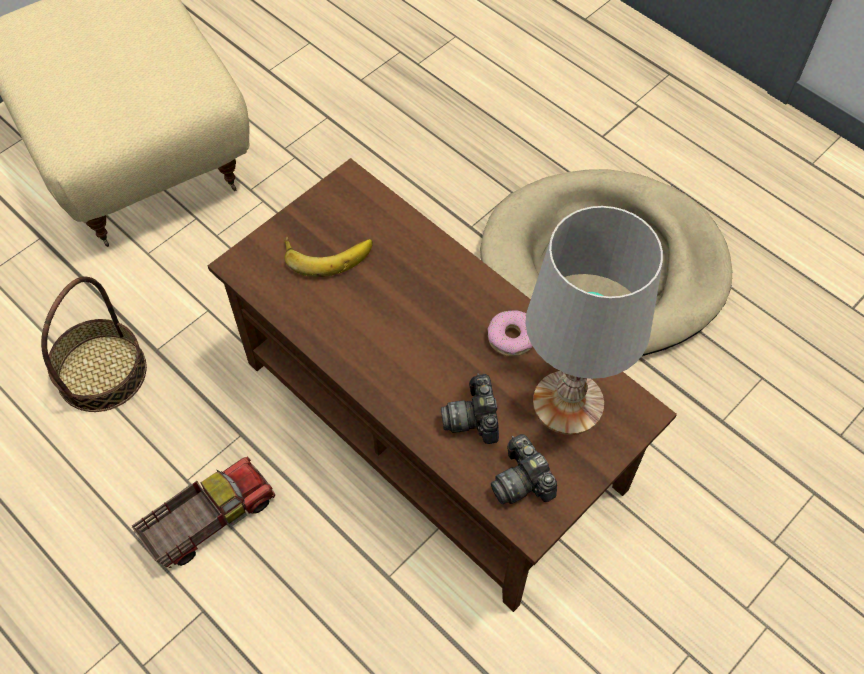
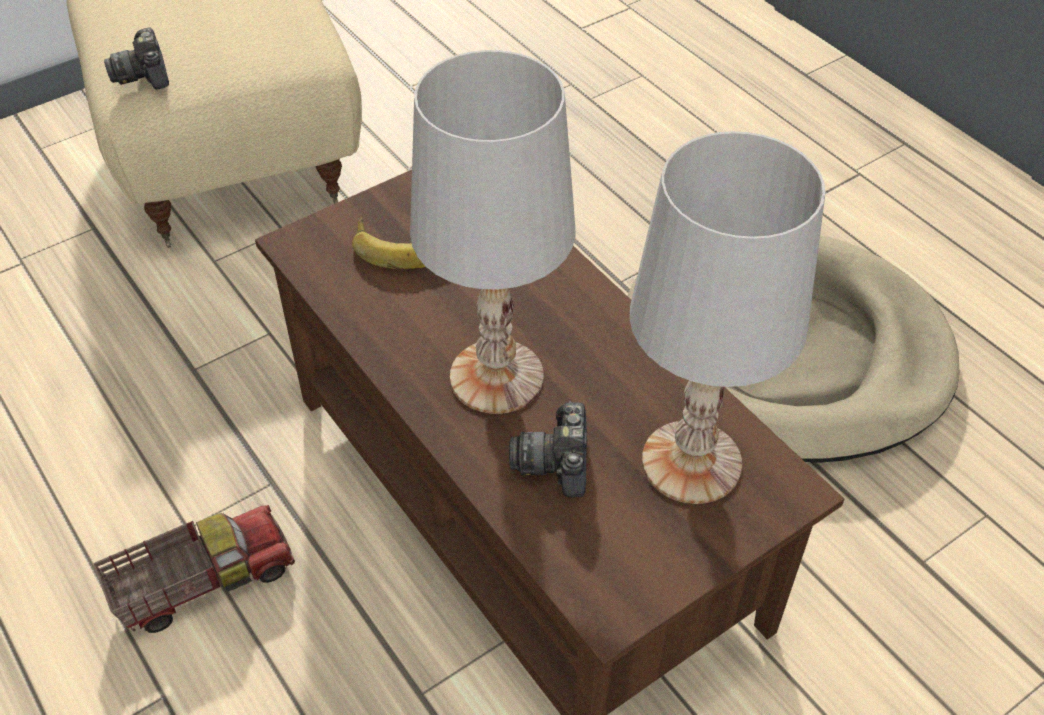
camera: 10 degrees right, 10 degrees down
(101, 372) = (119, 385): basket -> none
(418, 356) = (498, 377): none -> white table lamp
(511, 337) = (628, 371): donut -> none
(522, 481) = (607, 552): camera -> camera (144, 75)

